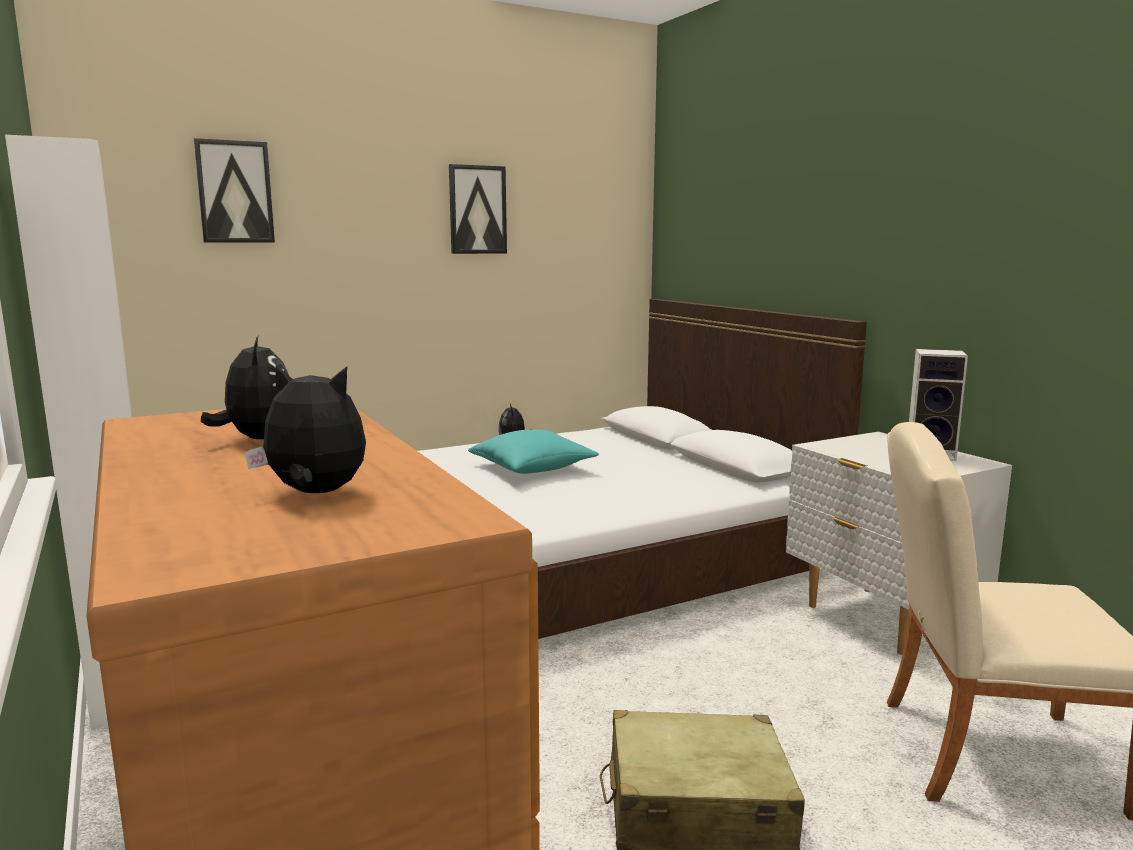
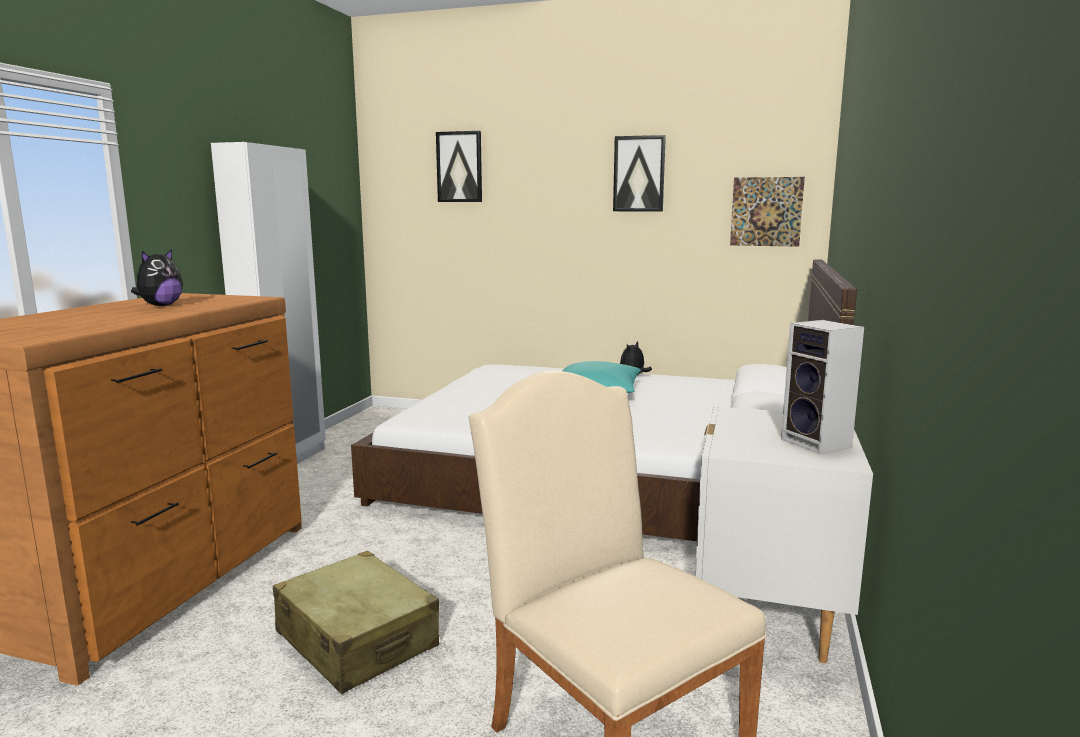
camera: 45 degrees right, 0 degrees up
(314, 494) = (58, 324): plush toy -> none
(601, 252) = (766, 211): none -> picture

